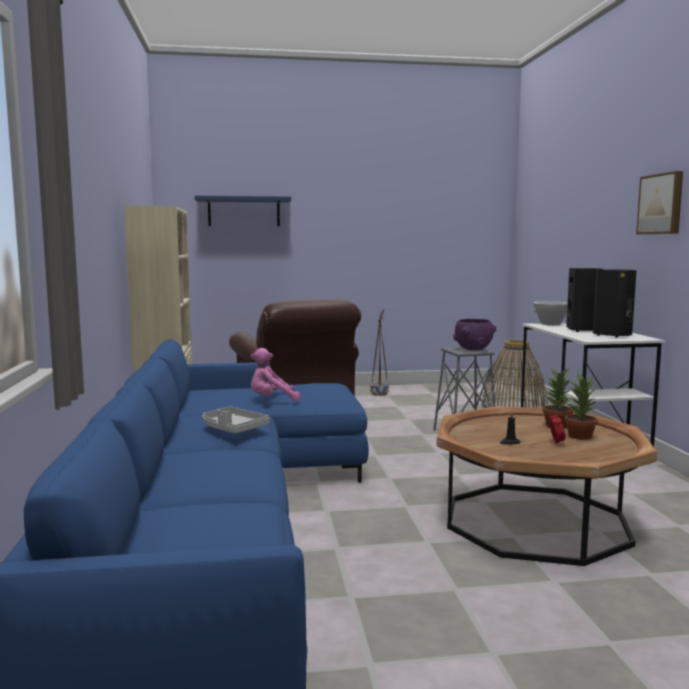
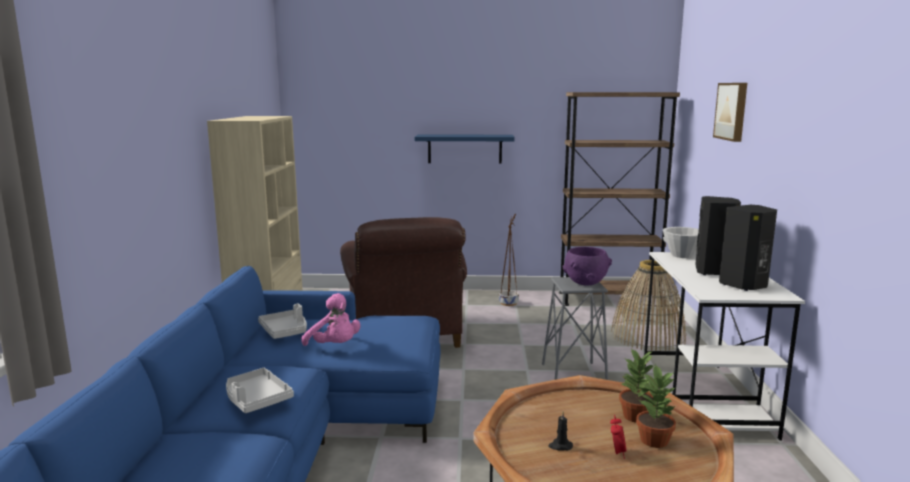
camera: 10 degrees right, 5 degrees up
(218, 393) = (285, 331): none -> grey tray
(244, 212) = (371, 106): blue shelf -> blue shelf (464, 149)
(272, 400) = (334, 346): pink plush toy -> pink plush toy turned 135 degrees counterclockwise
(467, 387) = (608, 299): none -> brown bookcase
(662, 204) = (816, 130): picture -> picture (732, 111)

